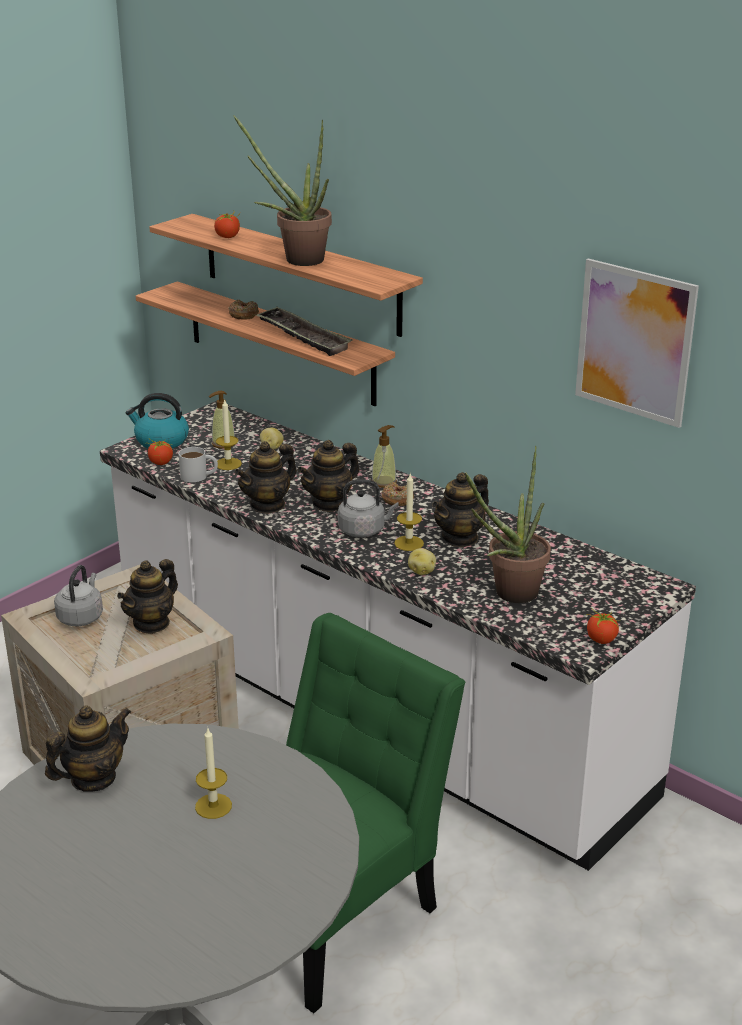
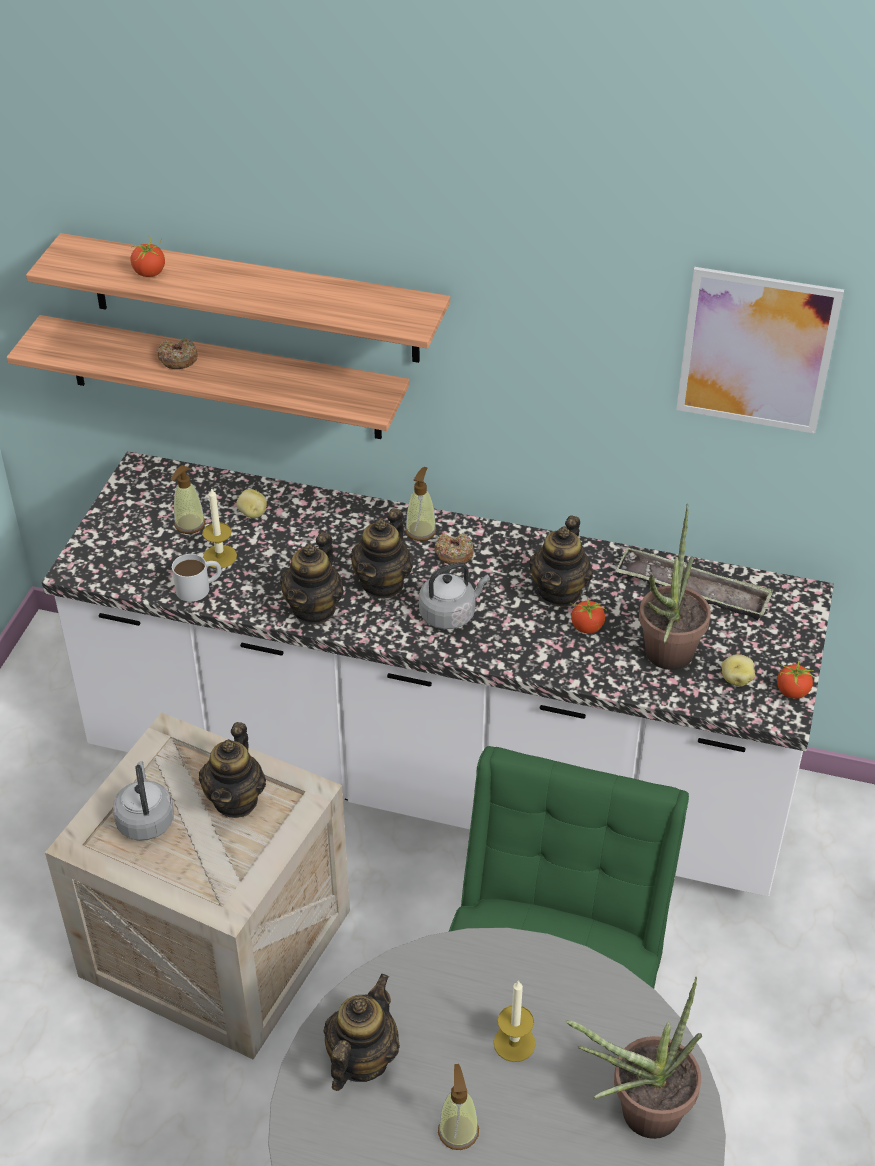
camera: 25 degrees left, 15 degrees up
(124, 844) = (458, 1131): none -> soap dispenser
(160, 463) = (135, 580): tomato -> tomato (586, 627)
(161, 441) = (108, 543): kettle -> none
(296, 259) = (274, 299): potted plant -> potted plant (638, 1115)
(303, 337) = (283, 381): tray -> tray (692, 590)
(409, 543) = (511, 618): candle -> none
(422, 571) = (553, 656): potato -> potato (736, 679)

